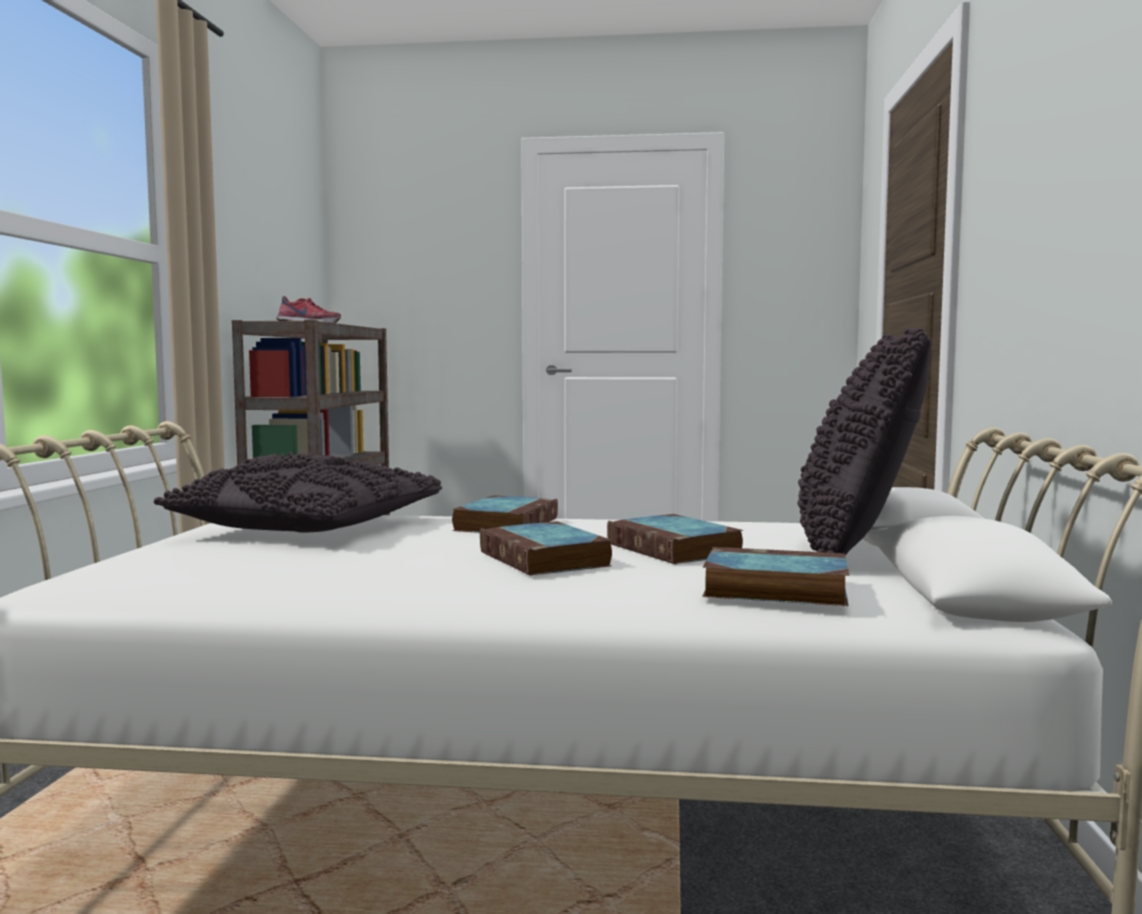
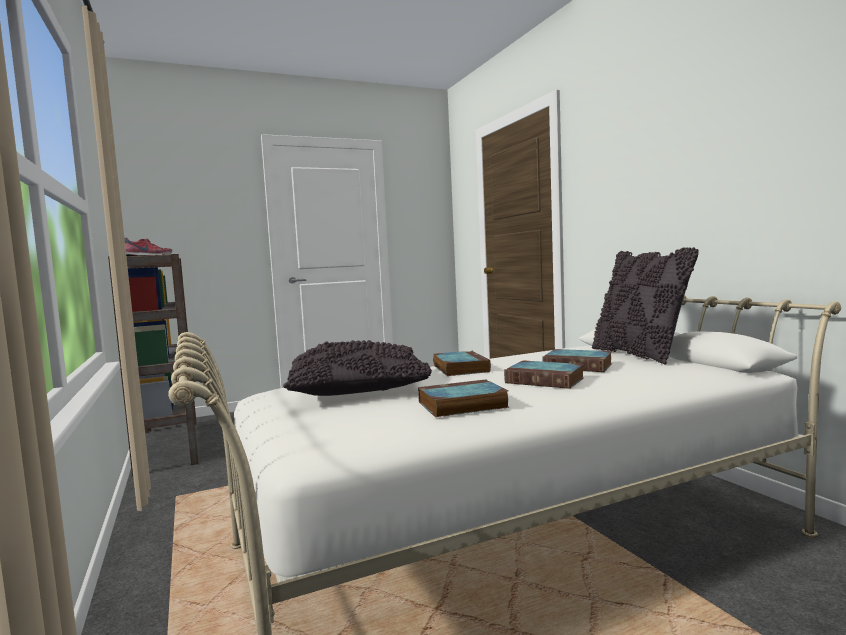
camera: 30 degrees left, 0 degrees up
(771, 588) = (674, 374): book -> book (461, 405)

